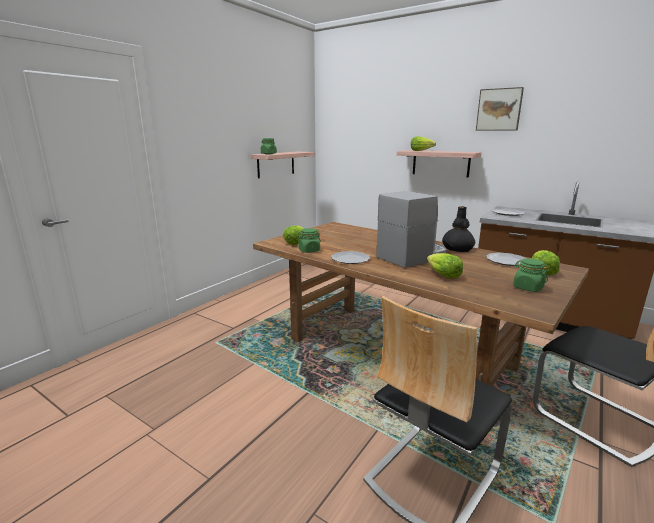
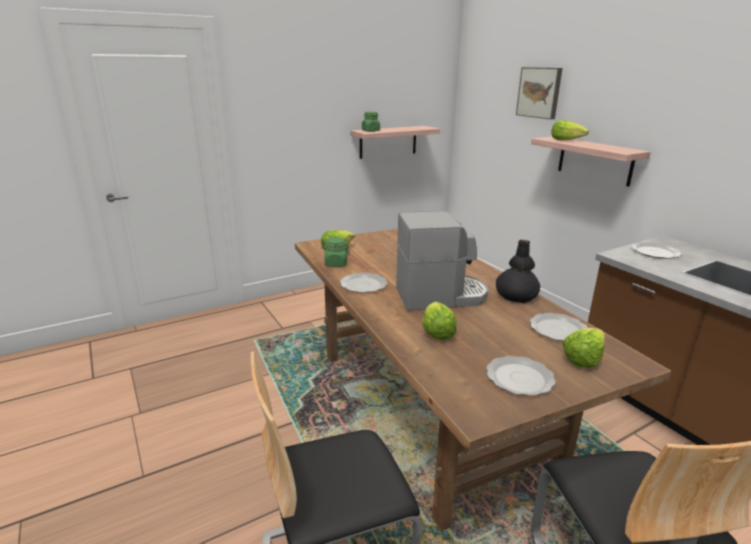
camera: 25 degrees right, 5 degrees up
(499, 109) = (684, 89): picture -> picture (539, 92)
(527, 288) = (520, 378): green jar -> plate

